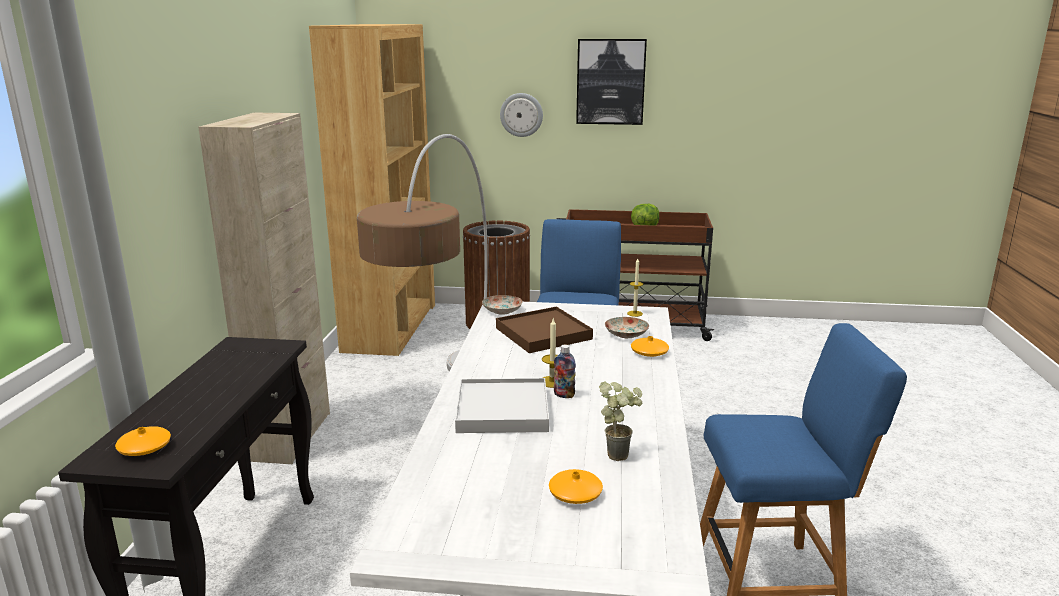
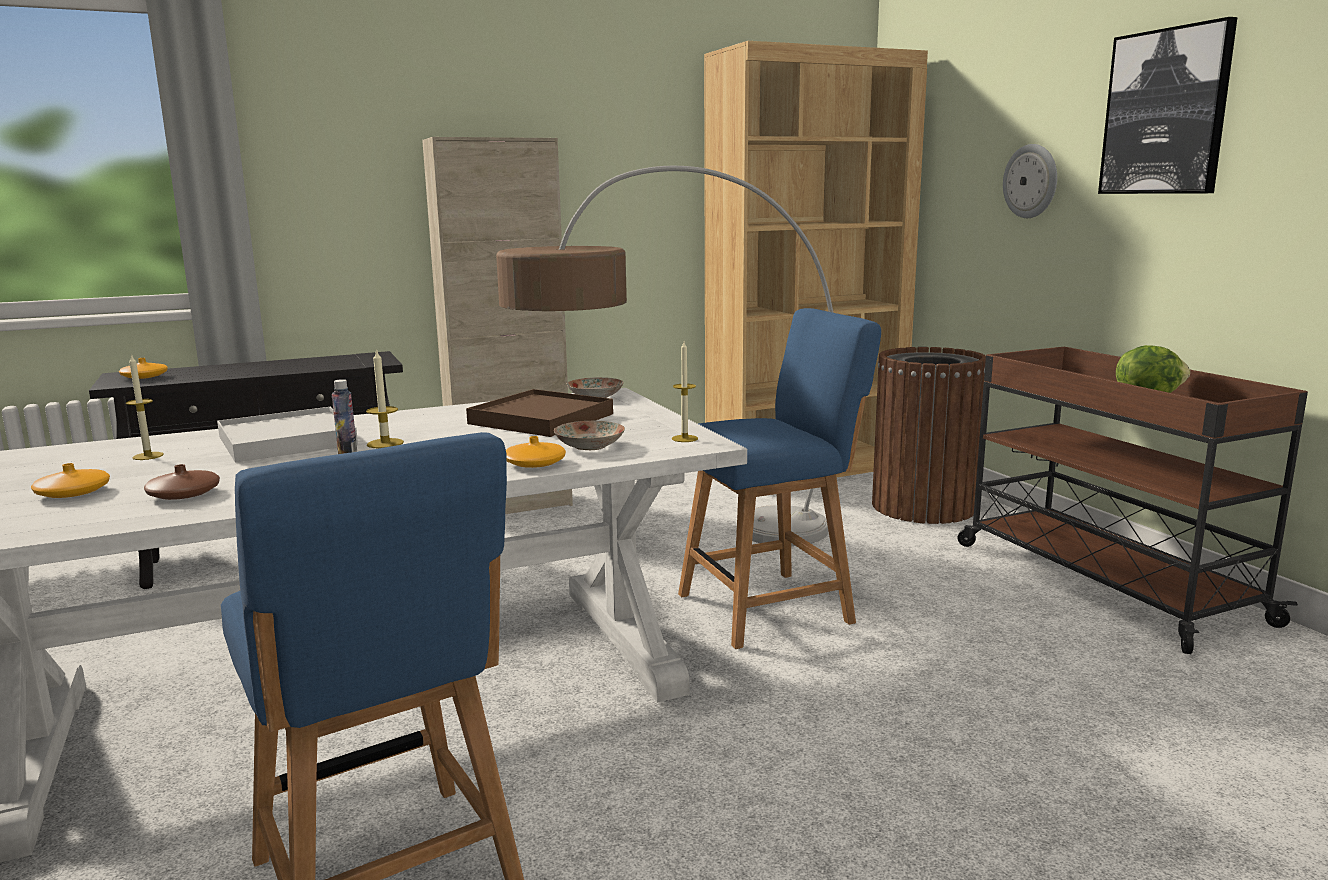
camera: 60 degrees right, 5 degrees down
(486, 463) = (148, 456): none -> candle
(620, 453) = (184, 494): potted plant -> brown vase

